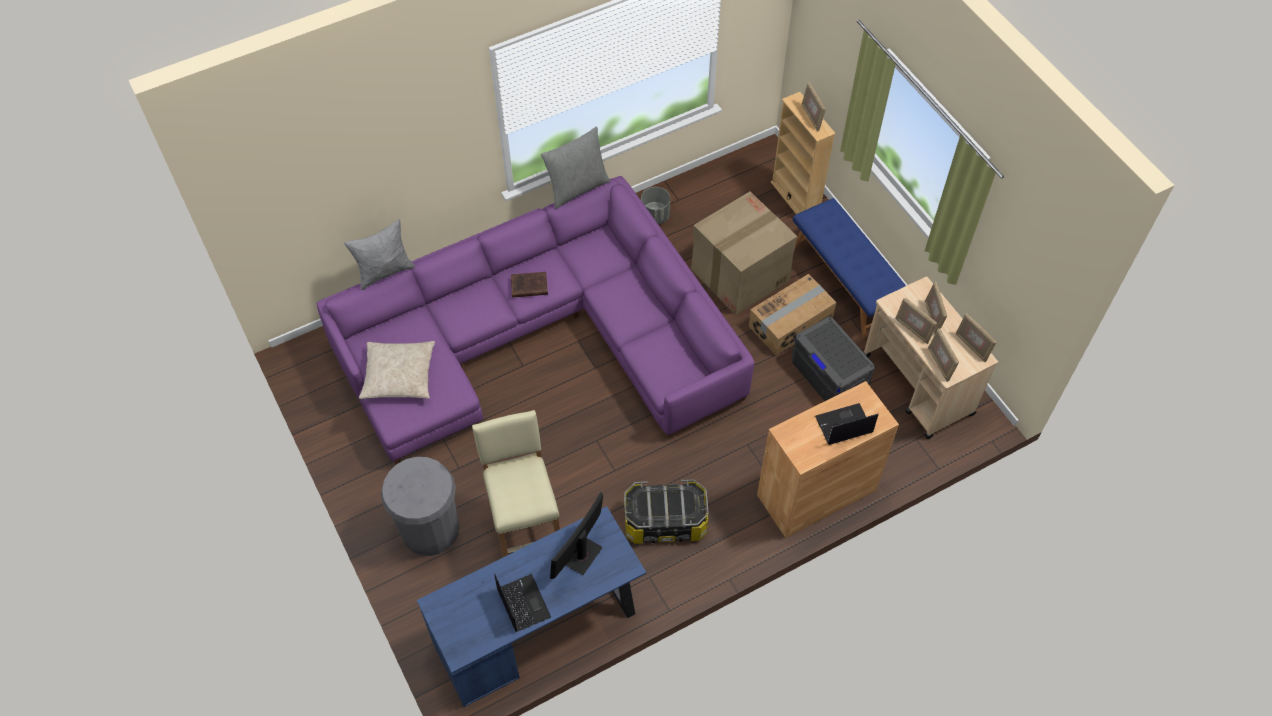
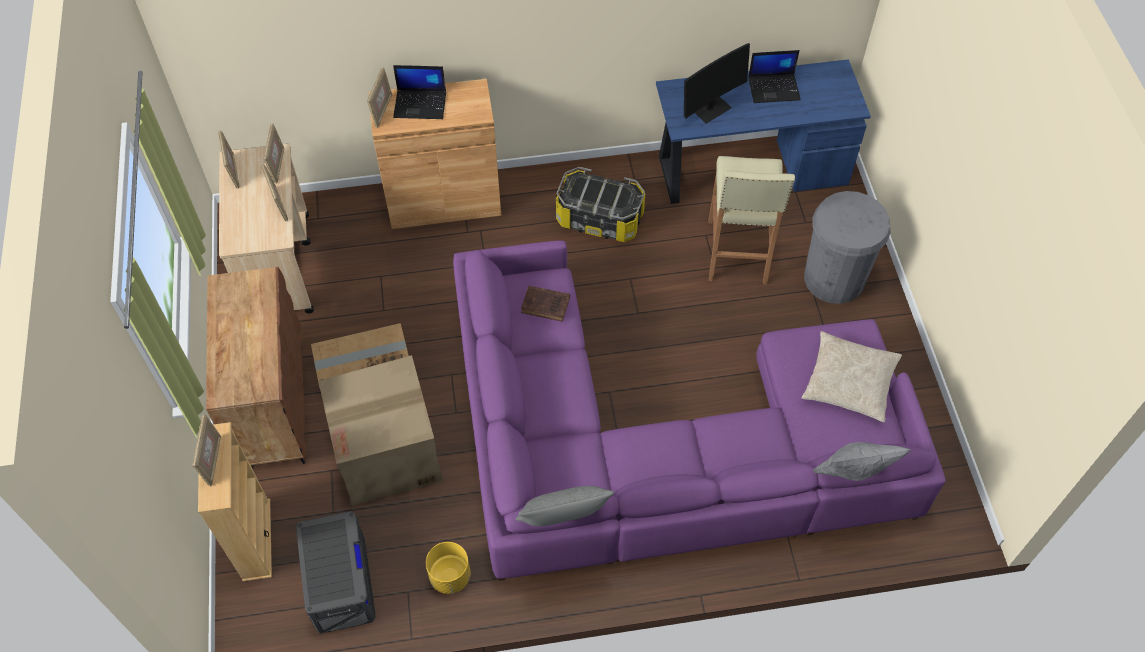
camera: 160 degrees left, 0 degrees up
(522, 603) = (774, 88): laptop -> laptop turned 90 degrees counterclockwise
(528, 286) = (667, 446): brown book -> brown book (547, 305)
(655, 215) = (450, 576): grey planter -> yellow planter
(829, 375) = (360, 304): grey storage box -> grey storage box (340, 582)
(845, 282) = (272, 403): blue bench -> brown cabinet
(932, 317) = (249, 211): picture frame -> picture frame (382, 110)

